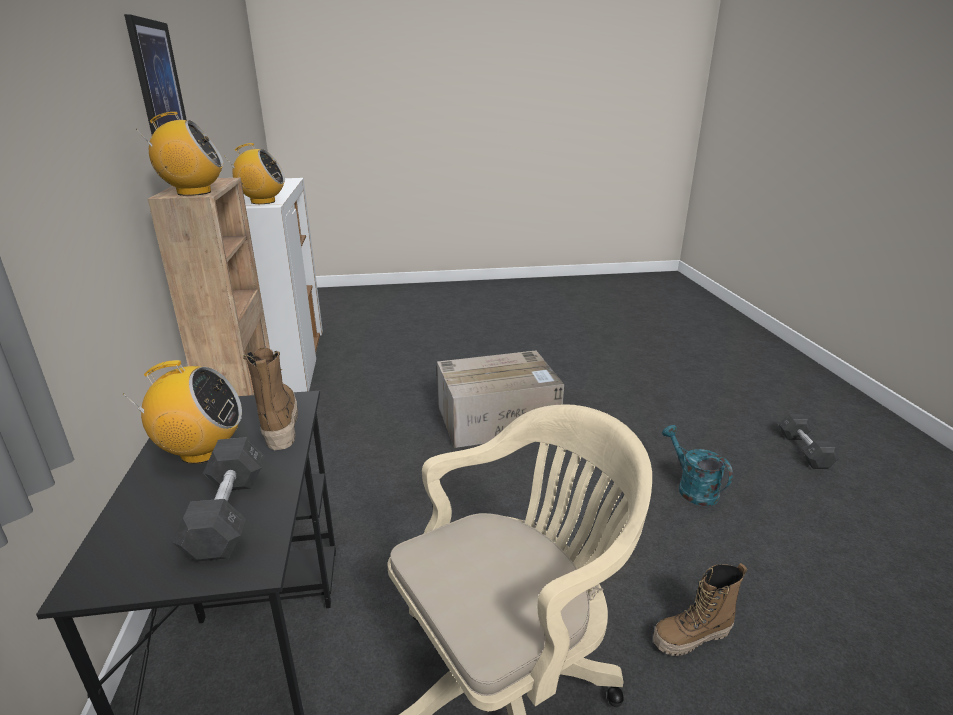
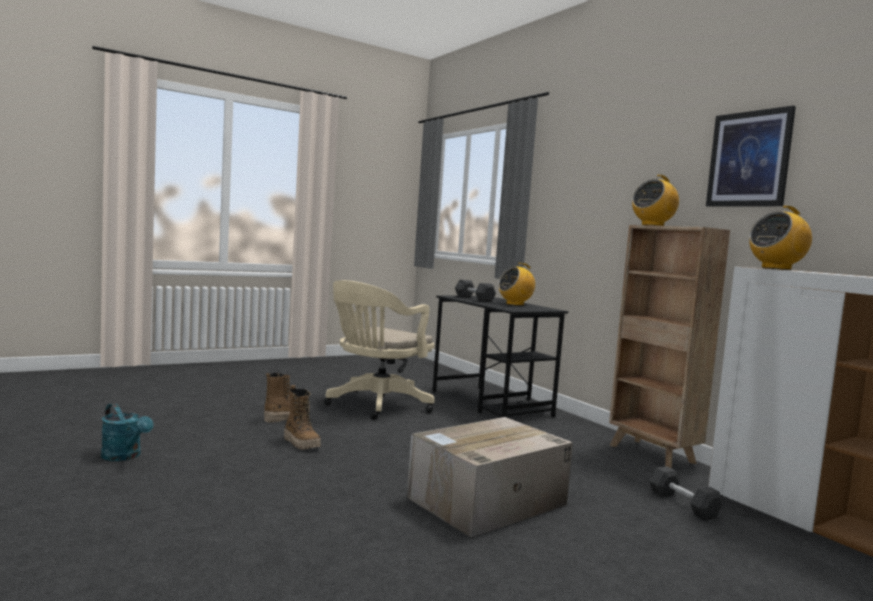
camera: 155 degrees right, 20 degrees down
(278, 424) = (504, 306): boot -> boot (301, 443)
(692, 488) = (263, 470): turquoise watering can -> turquoise watering can (125, 456)
(804, 450) = (97, 515): grey dumbbell -> grey dumbbell (683, 505)

